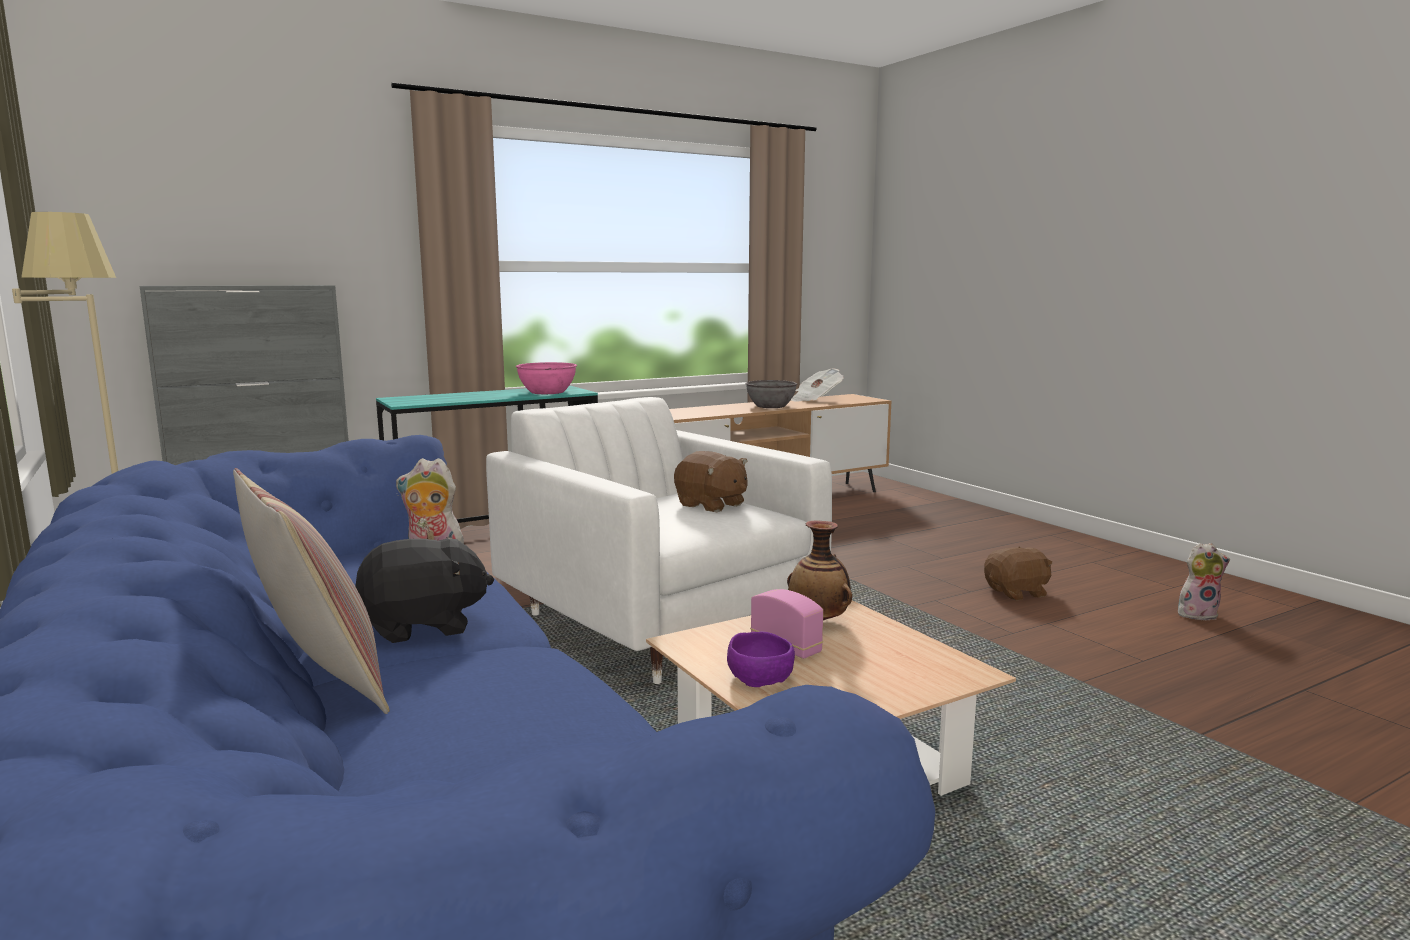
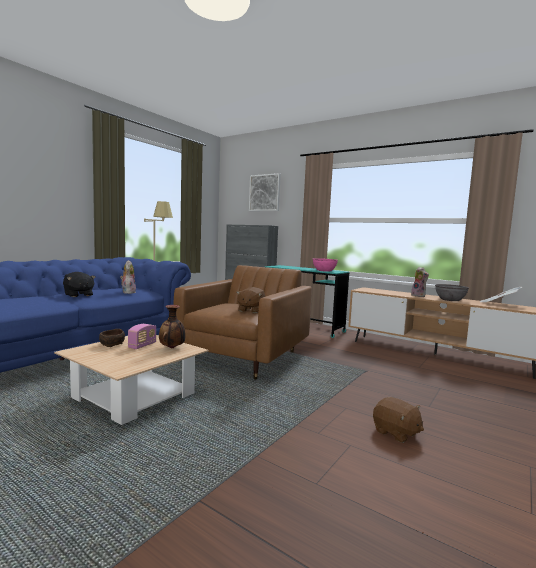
camera: 65 degrees right, 5 degrees down
(250, 179) = (264, 193): none -> picture
(319, 682) = (44, 294): pillow -> none
(657, 625) = (245, 358): white armchair -> brown armchair
(761, 678) = (112, 345): purple bowl -> brown bowl
(1197, 614) = (464, 522): plush toy -> plush toy (419, 296)

